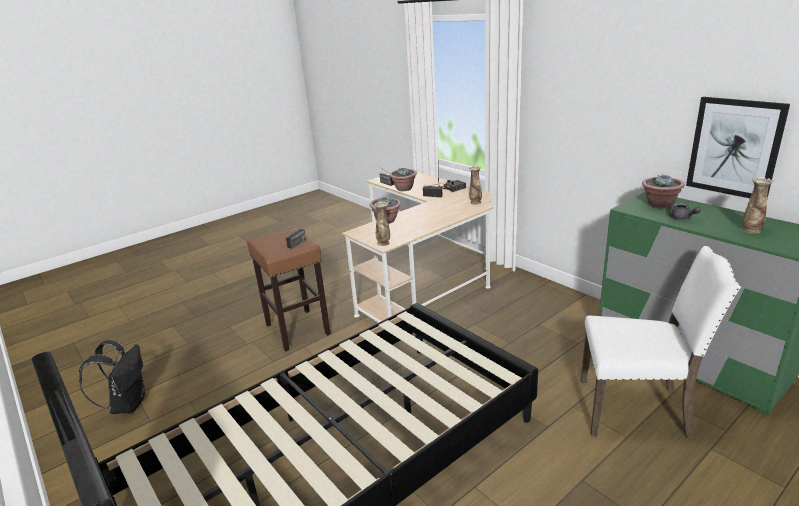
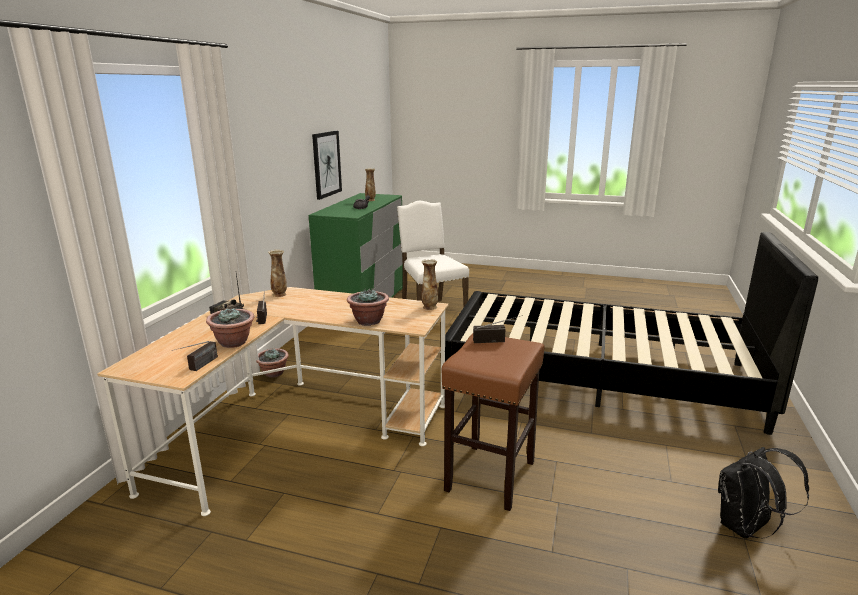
camera: 125 degrees left, 5 degrees down
(659, 205) = (340, 211): potted plant -> potted plant (274, 373)

